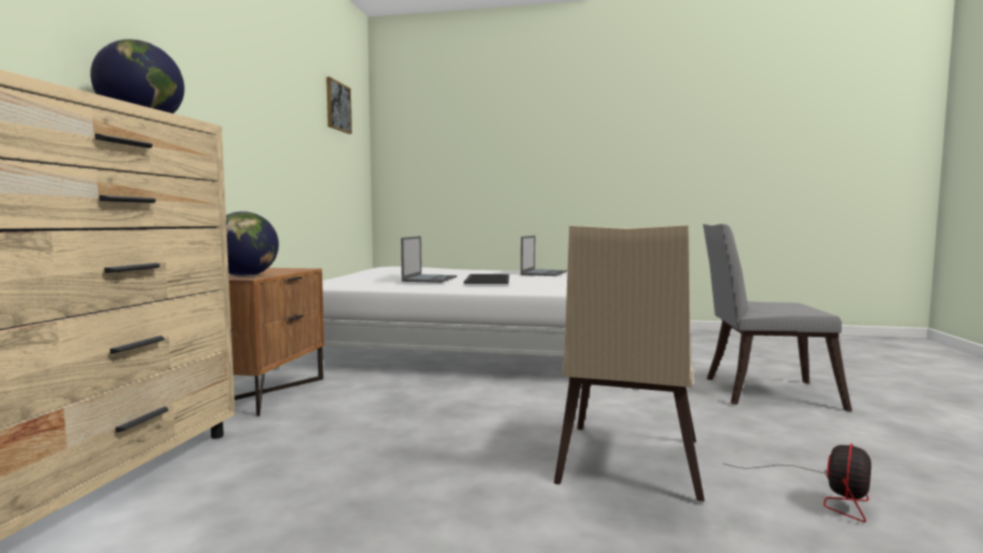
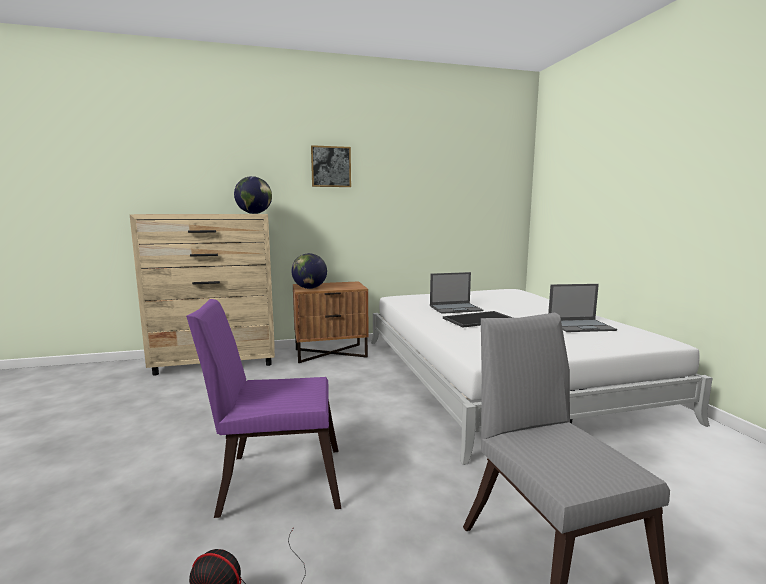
camera: 65 degrees right, 5 degrees up
(338, 106) = (477, 162): picture -> picture (331, 166)
(627, 465) = (274, 480): beige chair -> purple chair

